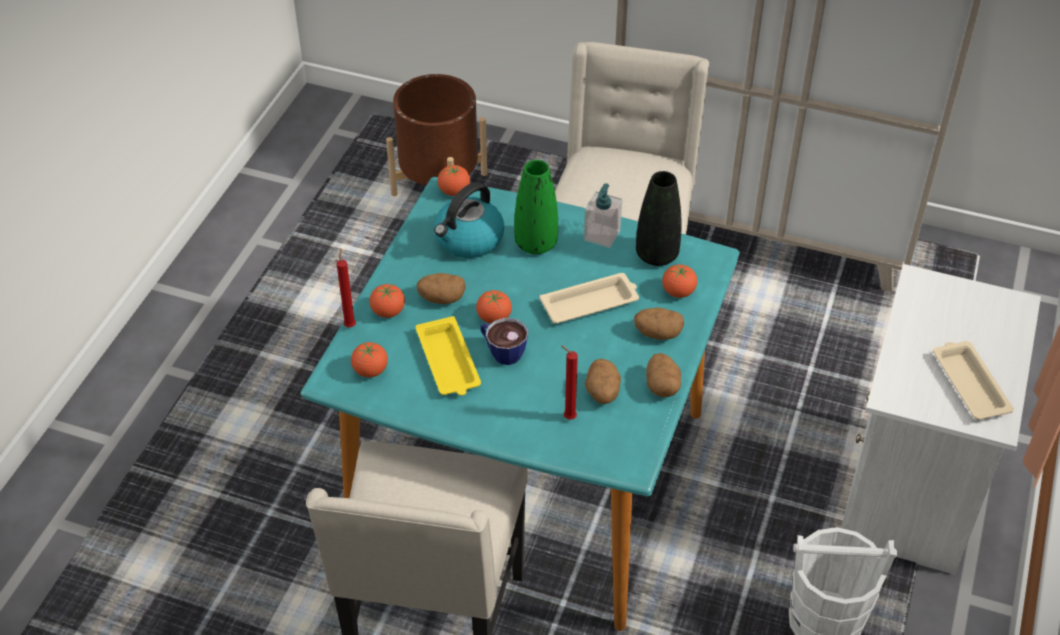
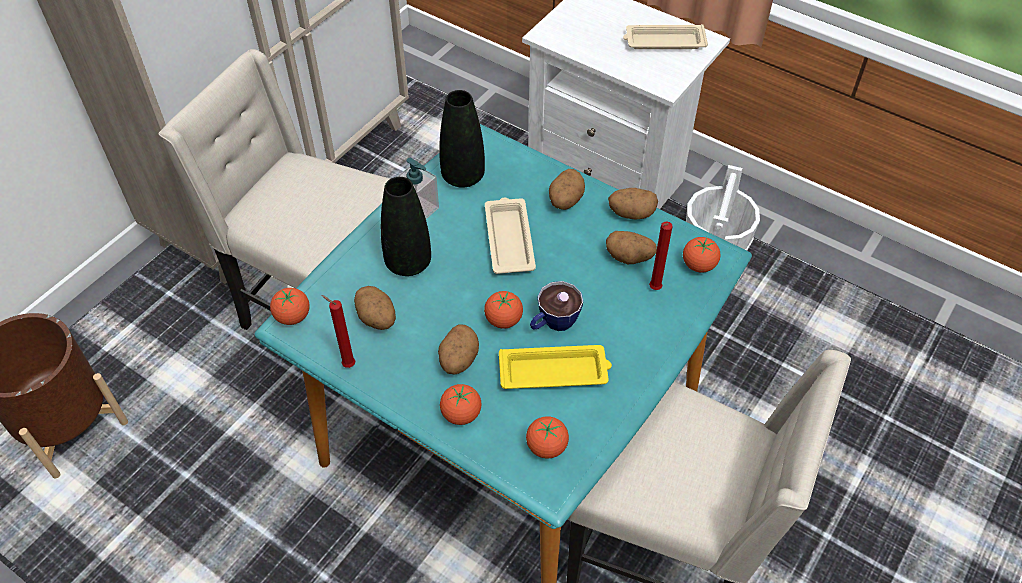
camera: 75 degrees left, 5 degrees up
(350, 325) = (469, 455): red candle -> red candle (347, 364)
(468, 240) = (377, 319): kettle -> potato
(536, 244) = (408, 263): green vase -> black vase
(678, 292) = (517, 174): tomato -> tomato (699, 265)

